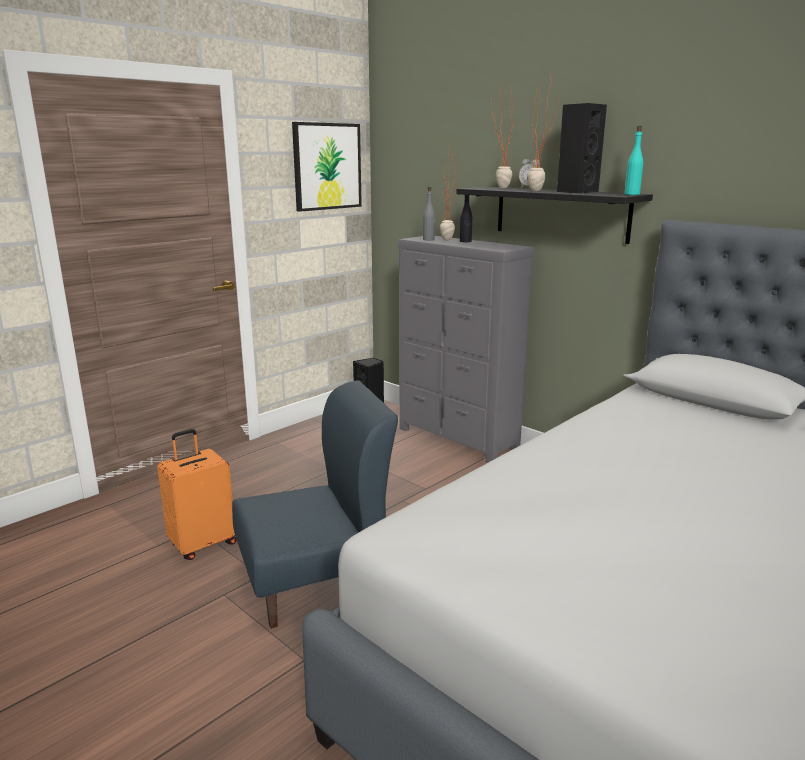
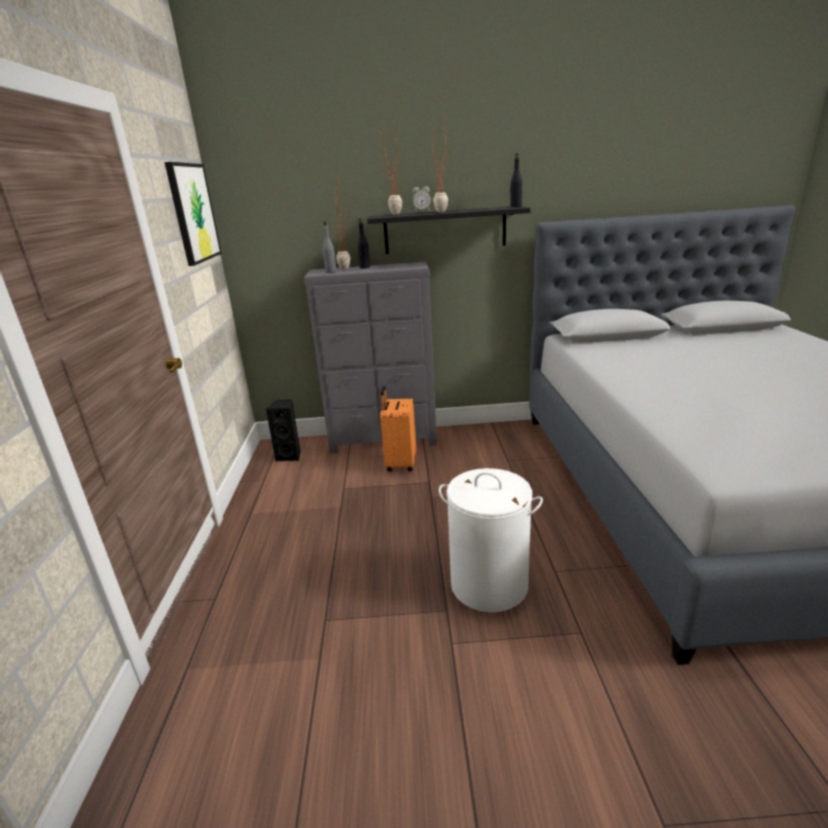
camera: 45 degrees left, 5 degrees up
(202, 544) = (357, 626): orange suitcase -> orange suitcase (400, 464)
(316, 582) = (489, 584): blue chair -> white laundry basket
(576, 192) = (470, 209): black speaker -> none
(631, 194) = (515, 206): turquoise bottle -> black bottle

